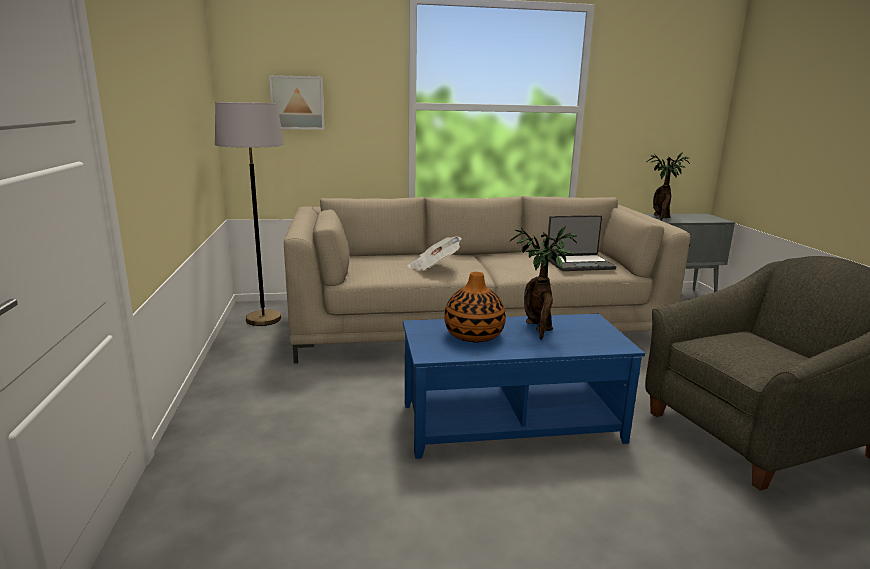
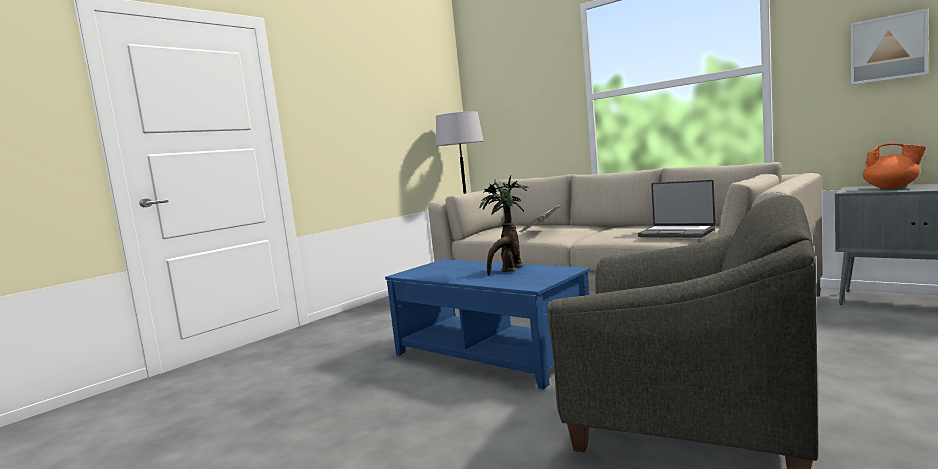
camera: 50 degrees right, 10 degrees down
(297, 102) = (509, 109): picture -> picture (888, 48)
(474, 335) = (455, 269): vase -> none
(661, 217) = (892, 187): potted plant -> orange teapot

